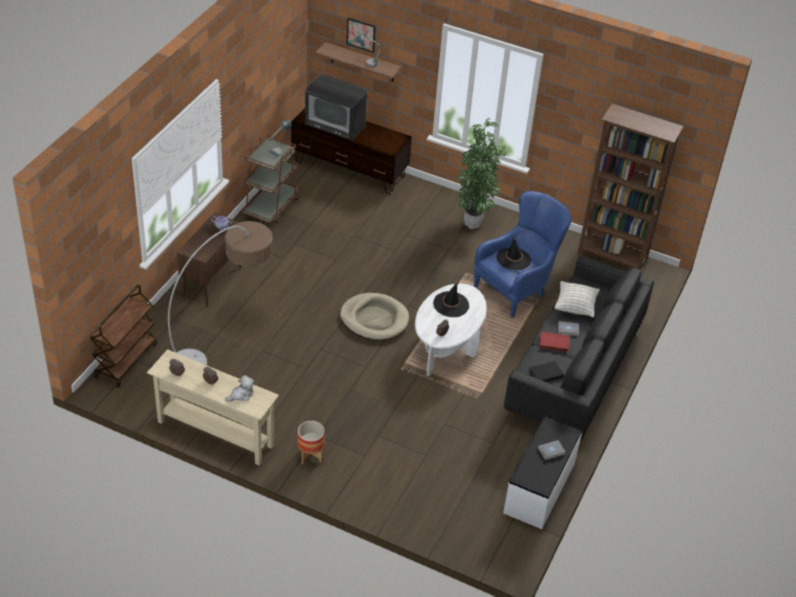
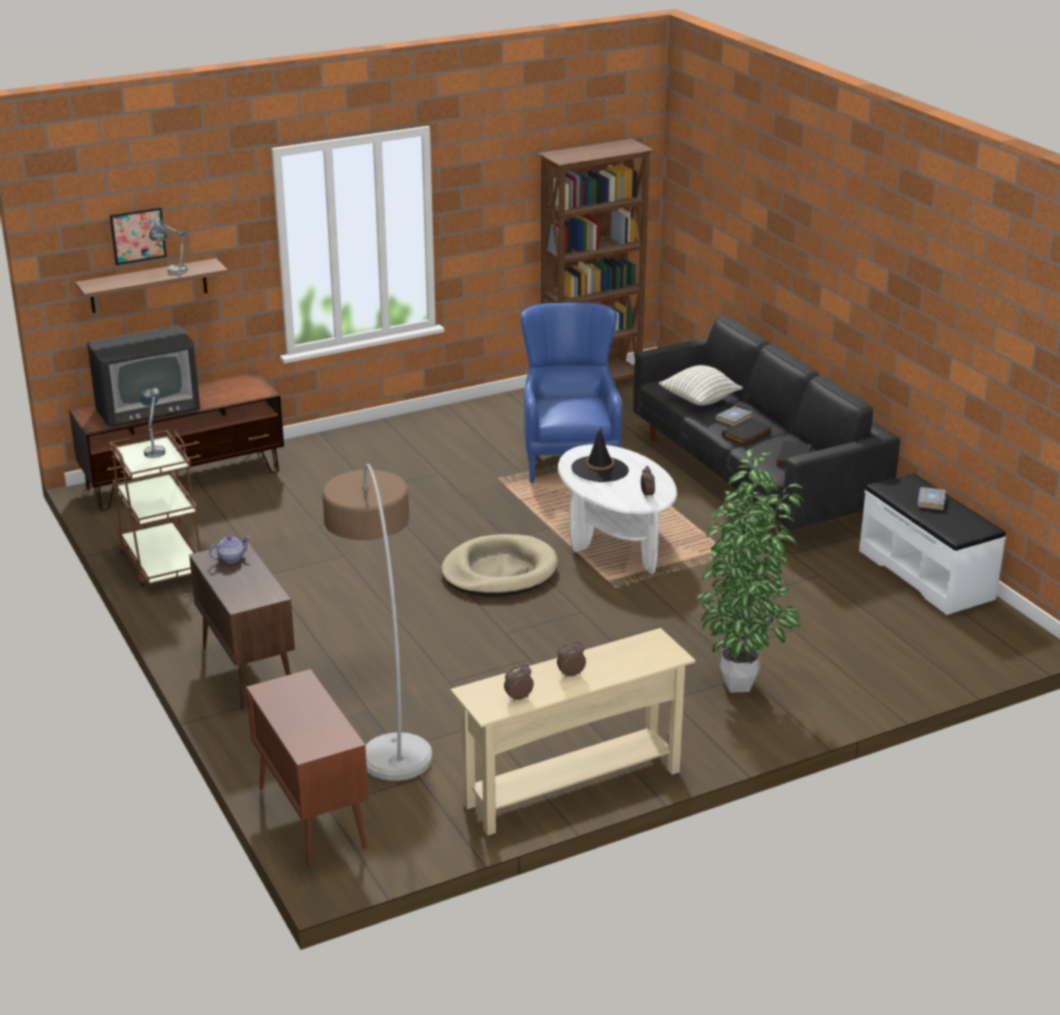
camera: 50 degrees left, 15 degrees down
(126, 360) = (311, 817): brown cart -> brown cabinet
(241, 395) = (627, 658): plush toy -> none
(310, 455) = (704, 720): planter -> none
(474, 225) = (420, 441): potted plant -> potted plant (742, 685)
(513, 259) = (570, 403): black hat -> none
(553, 344) = (747, 435): red book -> black book

